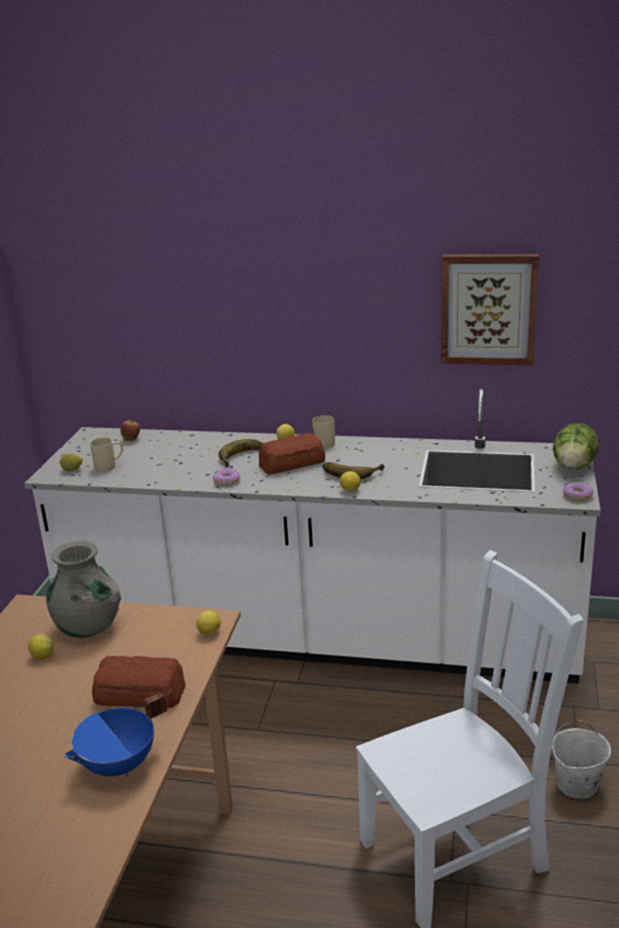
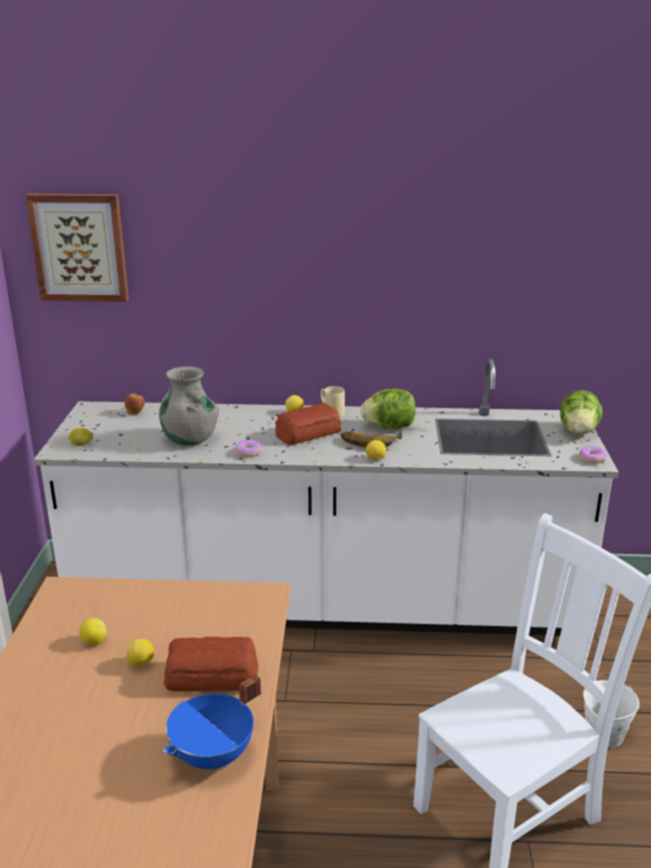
camera: 10 degrees left, 0 degrees up
(88, 627) = (135, 608): grey vase -> grey vase (190, 440)
(110, 466) = (121, 440): beige mug -> none
(209, 632) = (266, 607): lemon -> lemon (141, 663)
(244, 457) = (258, 429): banana -> none
(376, 458) = (389, 427): none -> lettuce
(488, 309) = (495, 282): picture -> picture (80, 247)

